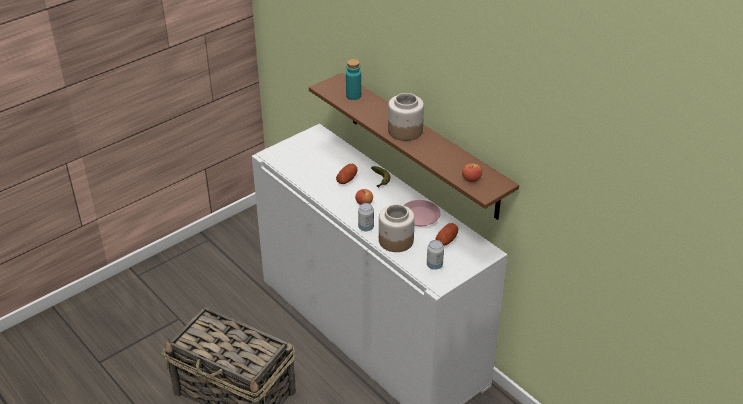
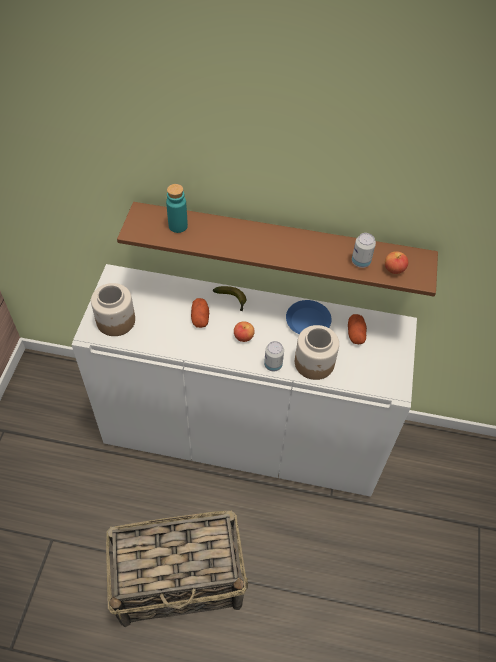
camera: 40 degrees left, 15 degrees up
(404, 131) = (274, 244): jar -> jar (115, 321)
(420, 216) = (308, 321): pink plate -> blue plate
(434, 265) = (373, 369): can -> can (360, 262)

